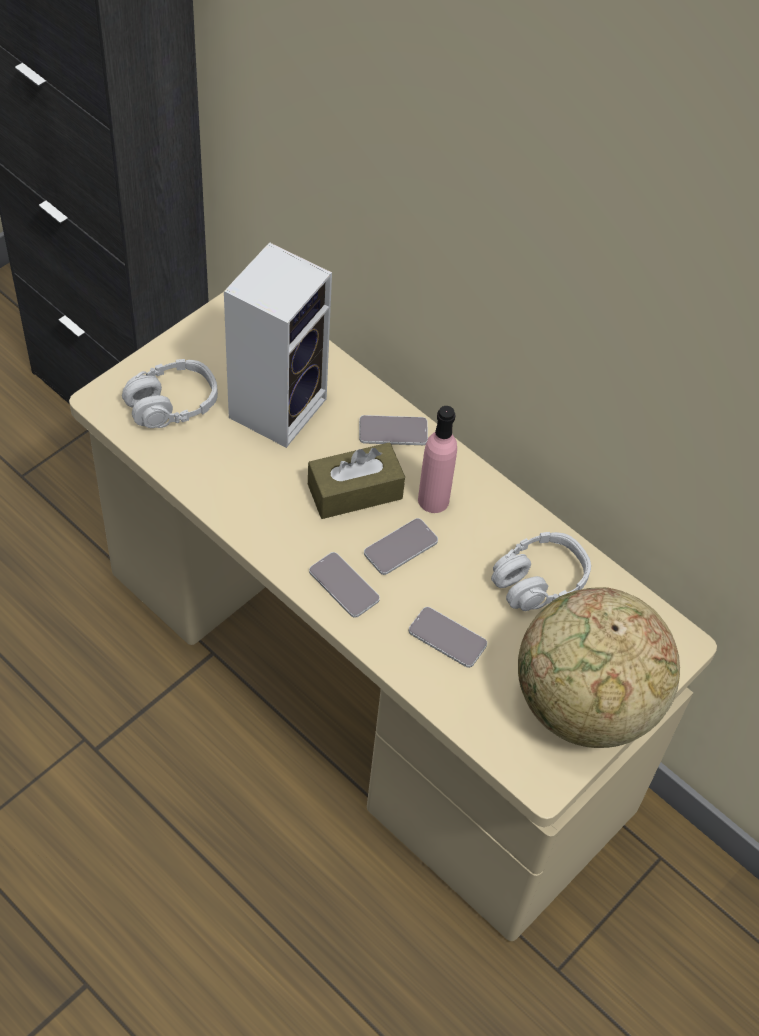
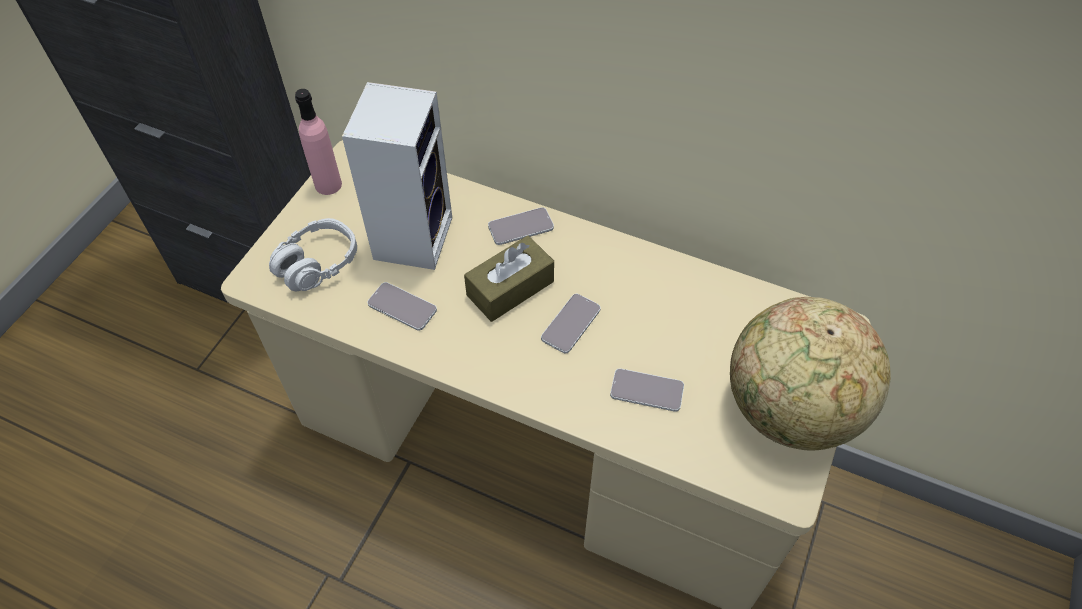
camera: 15 degrees left, 0 degrees up
(344, 585) = (536, 375): phone -> phone (402, 307)
(433, 500) = (580, 274): pink bottle -> pink bottle (328, 185)
(539, 581) = (700, 314): grey headphones -> none

